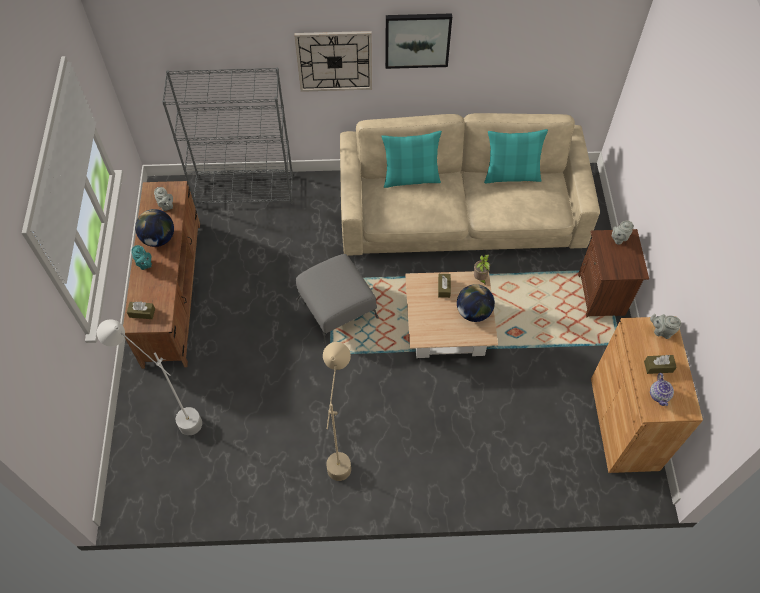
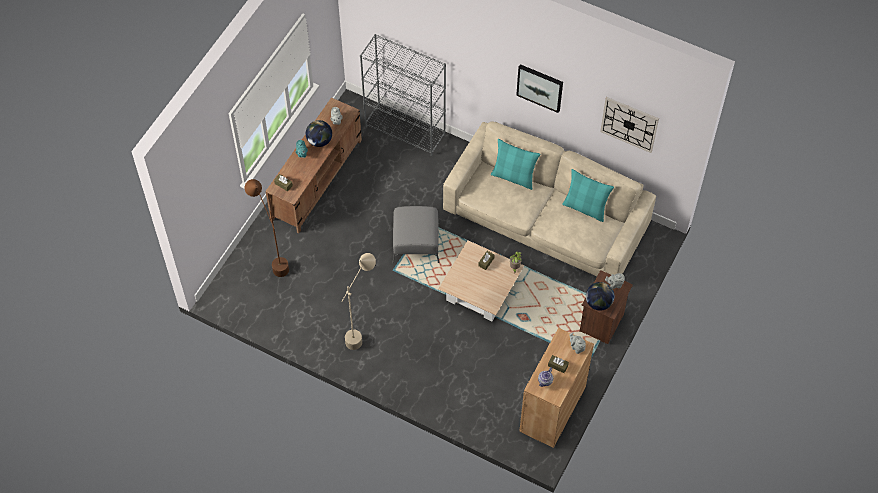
camera: 30 degrees right, 0 degrees up
(173, 416) = (273, 260): white floor lamp -> brown floor lamp
(334, 61) = (484, 75): wall clock -> wall clock (629, 124)
(473, 312) = (494, 287): globe -> globe (598, 303)

